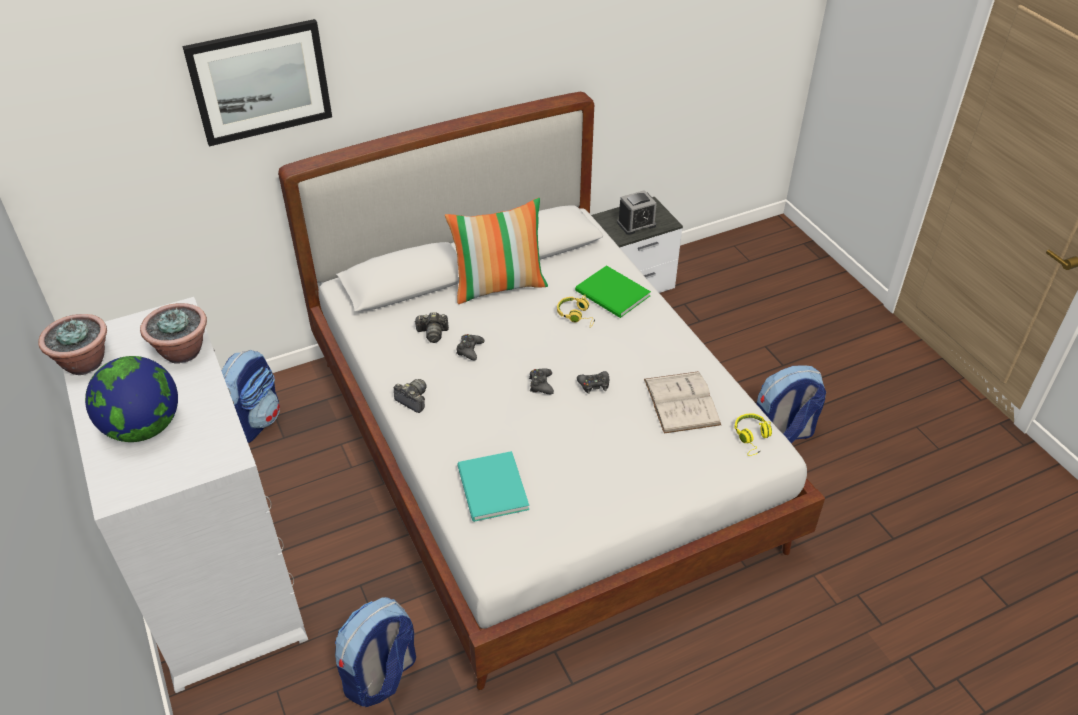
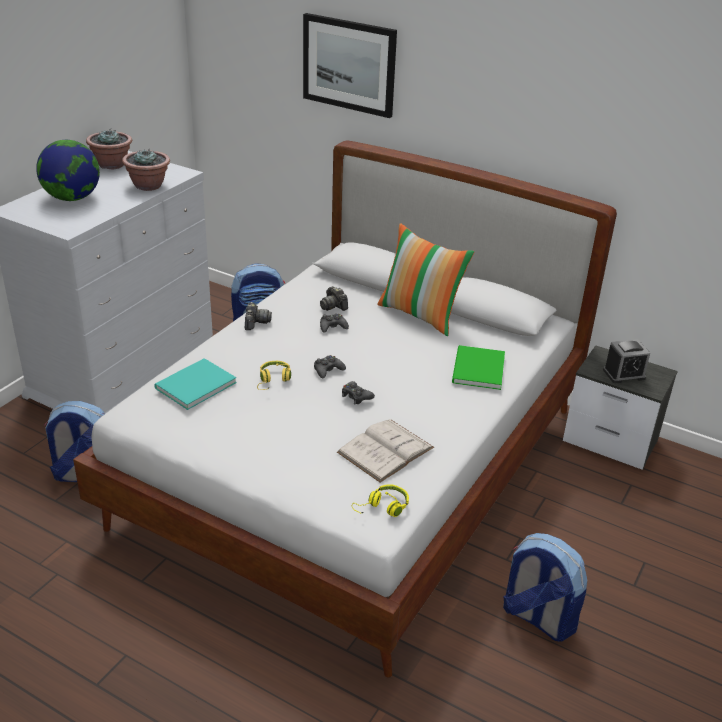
camera: 55 degrees right, 10 degrees down
(577, 315) = (429, 361): yellow headphones -> yellow headphones (273, 380)
(636, 224) = (624, 374): alarm clock -> alarm clock turned 45 degrees counterclockwise

